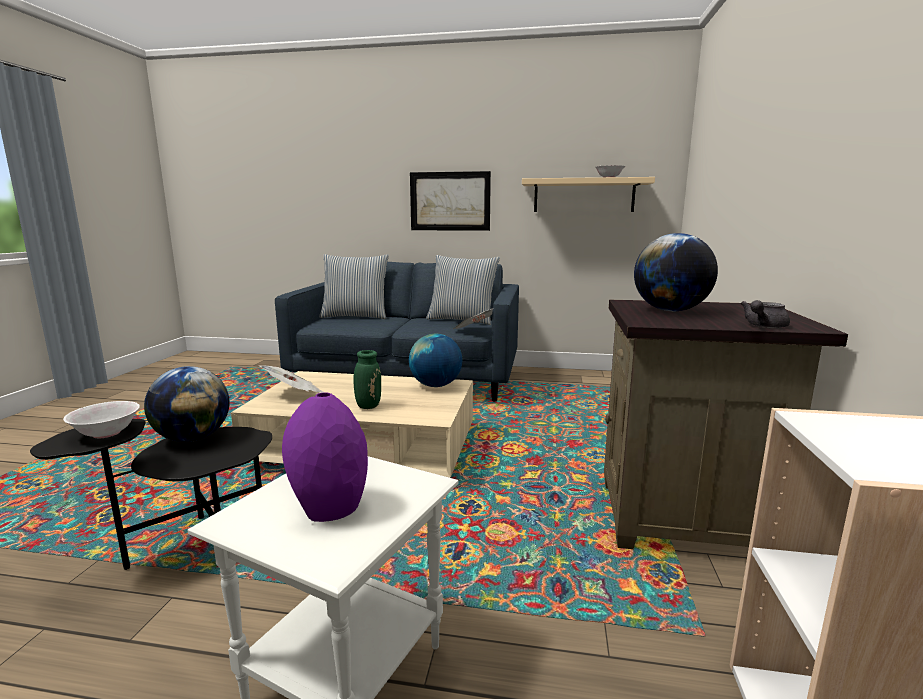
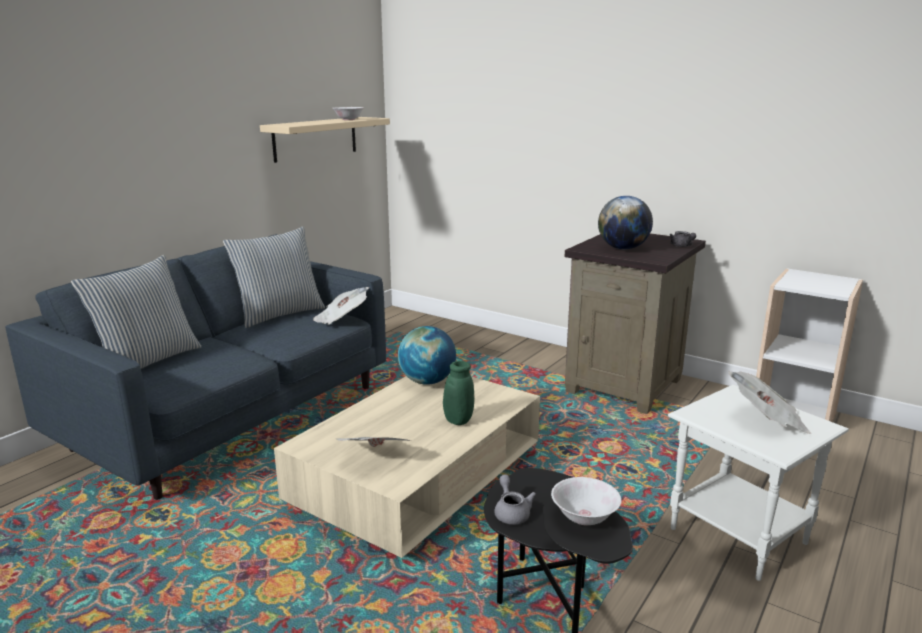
camera: 65 degrees left, 5 degrees up
(193, 438) = (511, 512): globe -> grey teapot
(331, 508) = (766, 421): purple vase -> newspaper
(450, 201) = (179, 160): picture -> none

